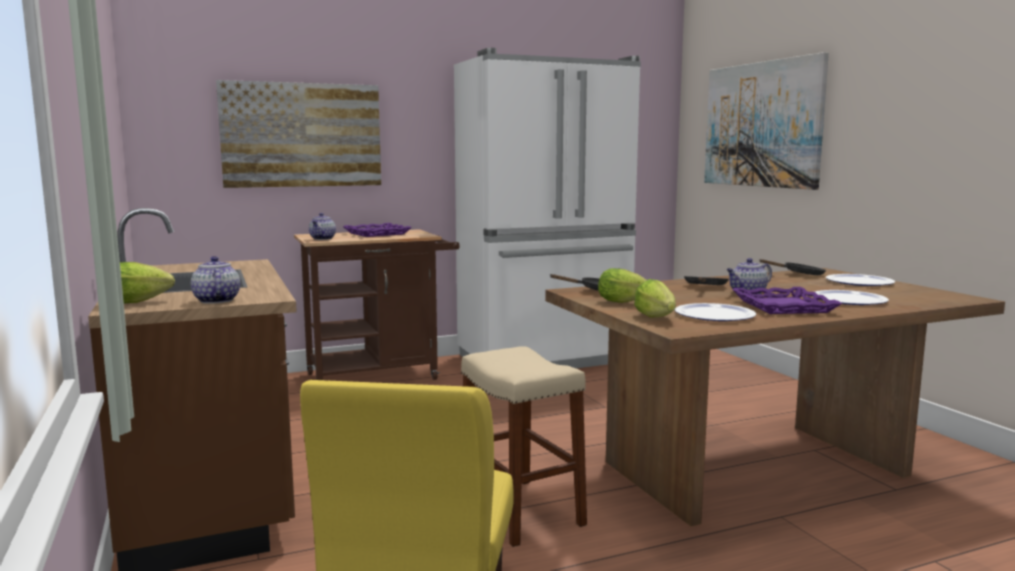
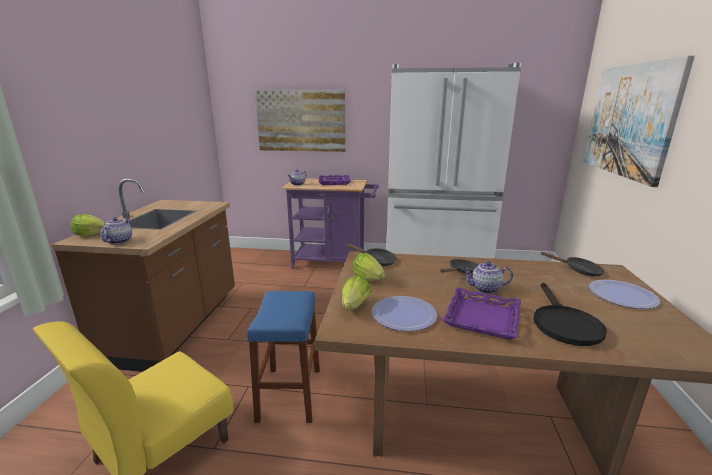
camera: 30 degrees right, 10 degrees up
(380, 375) = (333, 262): brown cart -> purple cart
(520, 511) = (290, 393): beige stool -> blue stool
(848, 300) = (563, 323): plate -> black frying pan

